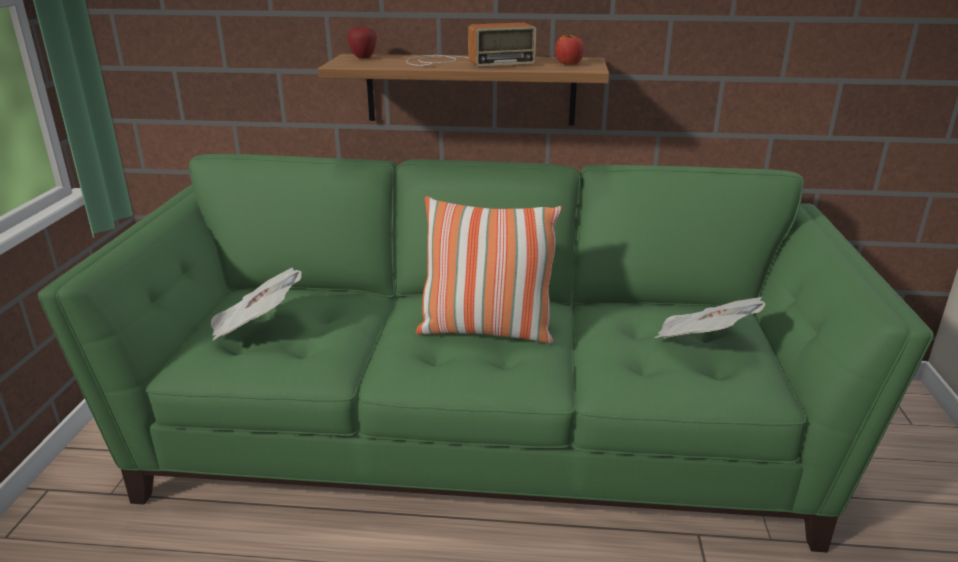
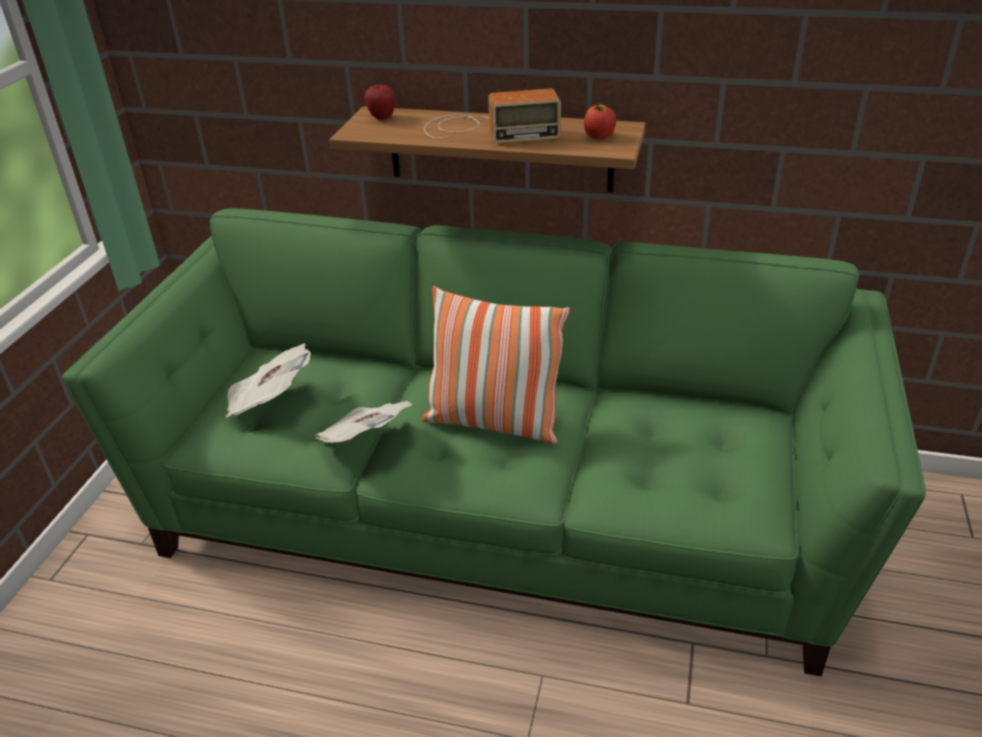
camera: 10 degrees right, 10 degrees up
(702, 341) = (715, 453): newspaper -> newspaper (365, 441)

